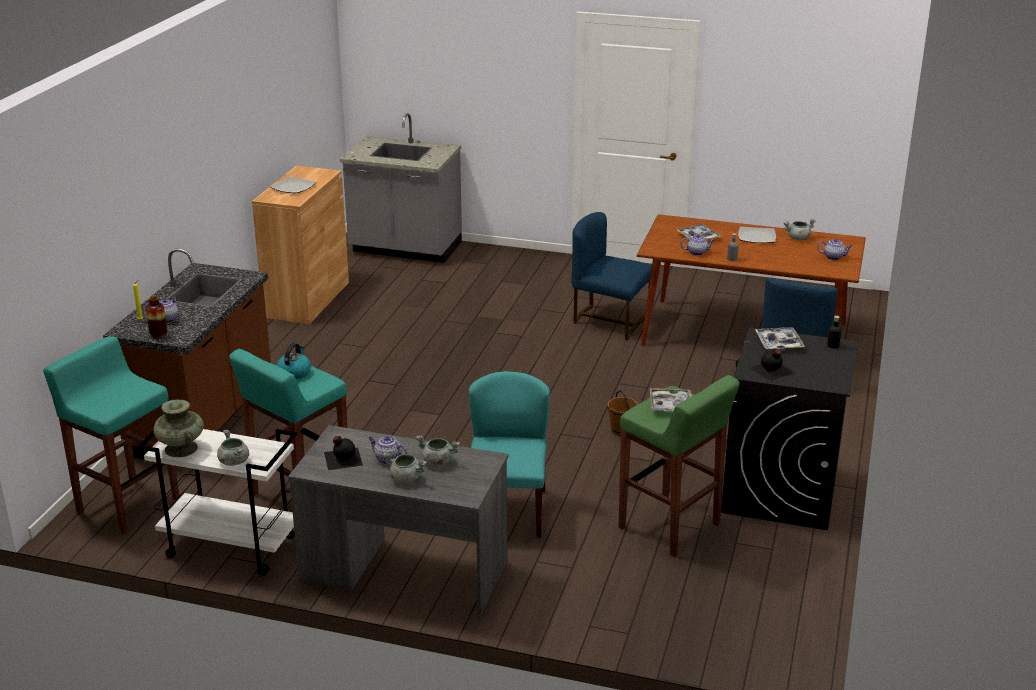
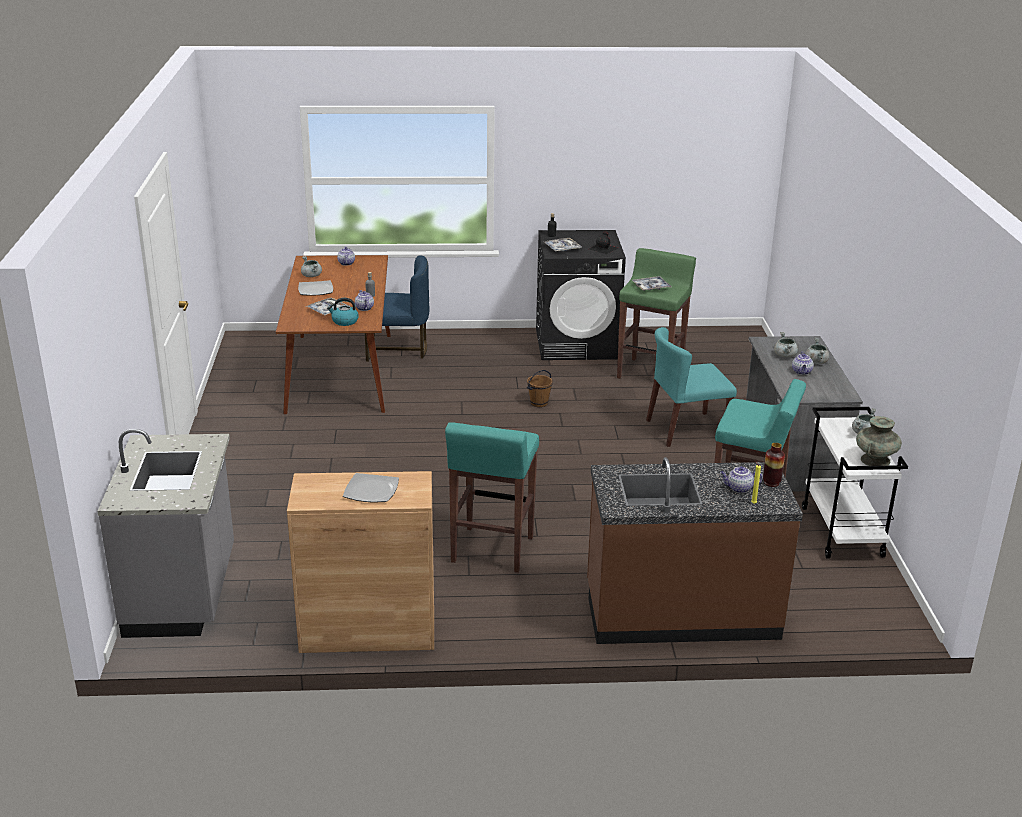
camera: 110 degrees left, 0 degrees up
(127, 504) = (846, 606): turquoise stool -> turquoise stool (491, 550)
(294, 373) = (743, 420): kettle -> kettle (344, 321)
(342, 458) = (819, 387): black bottle -> none
(610, 320) = (339, 432): blue chair -> none

